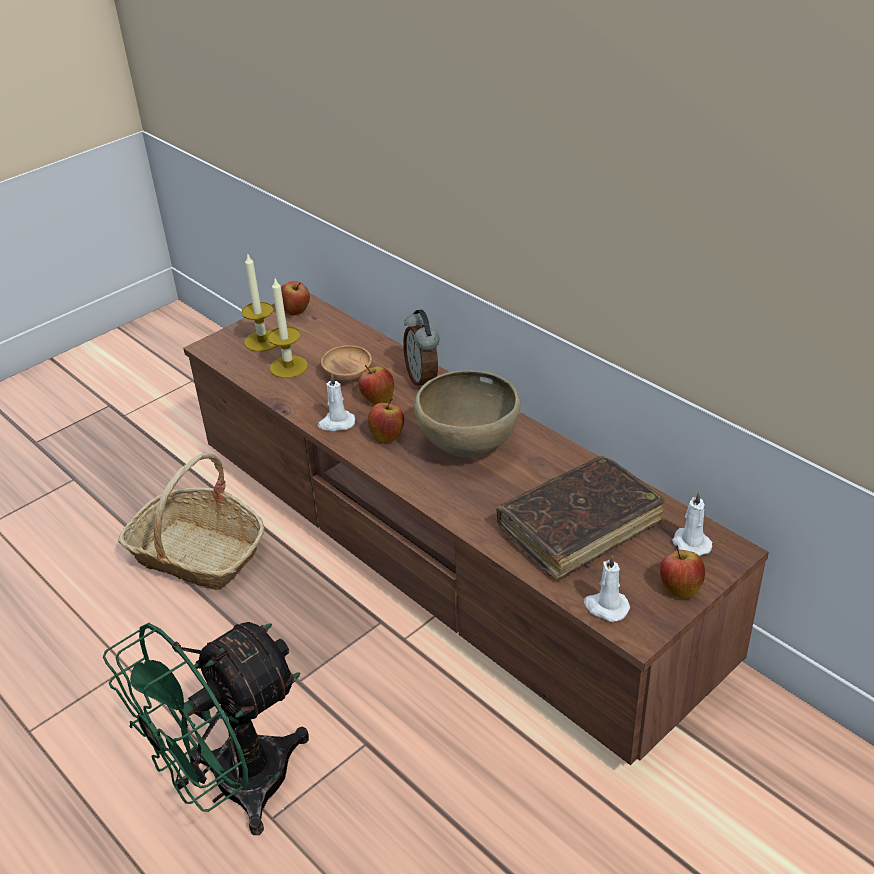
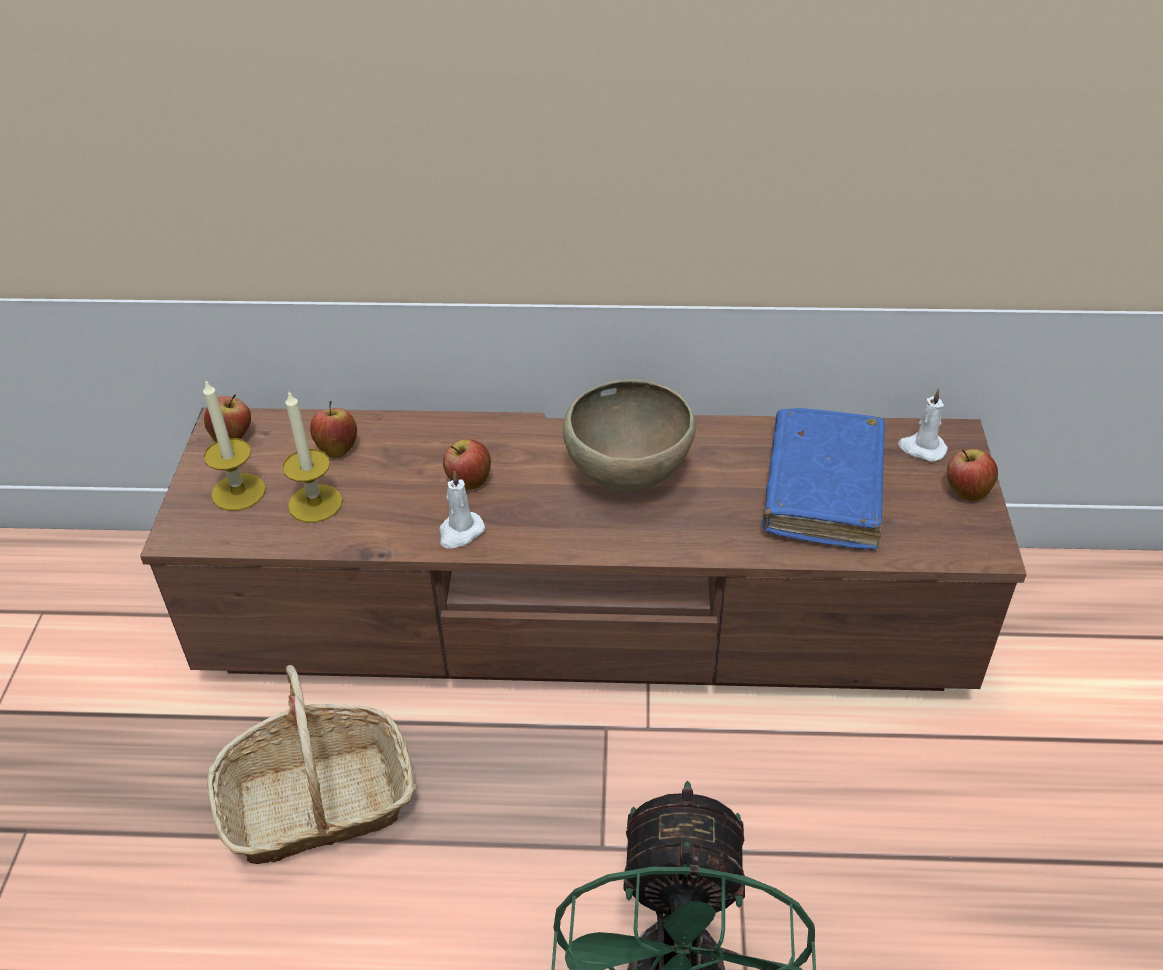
camera: 45 degrees left, 5 degrees up
(348, 374) = (397, 474): brown bowl -> none
(387, 436) = (534, 514): apple -> apple (337, 448)
(423, 379) = (487, 434): alarm clock -> none
(579, 526) = (823, 490): brown book -> blue book
(605, 607) = (938, 546): white candle -> none

